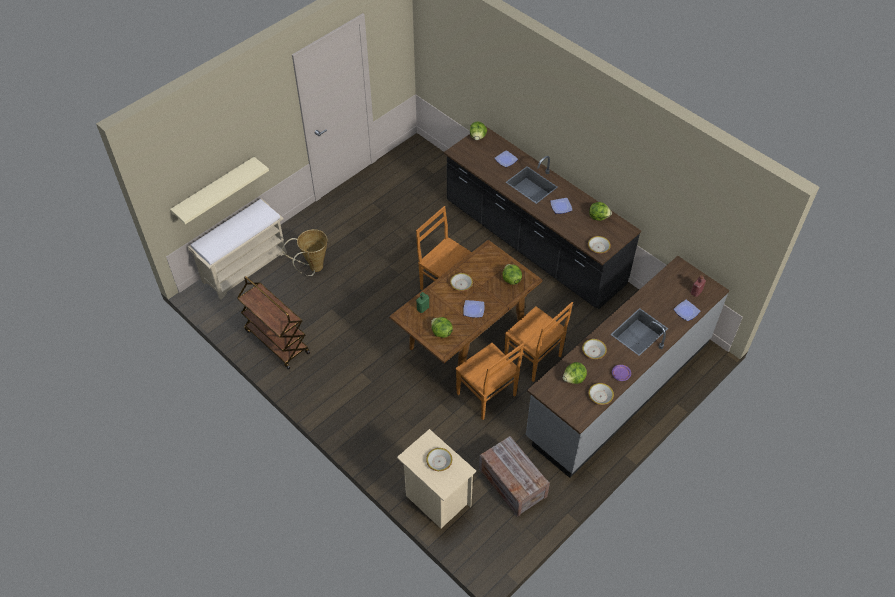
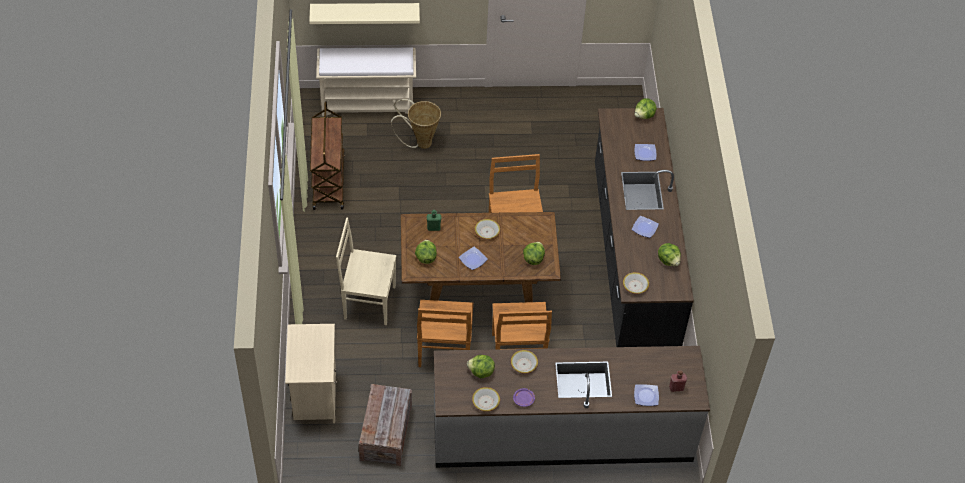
camera: 40 degrees right, 0 degrees up
(399, 403) = (368, 302): none -> beige chair
(439, 461) = (314, 353): bowl -> none

